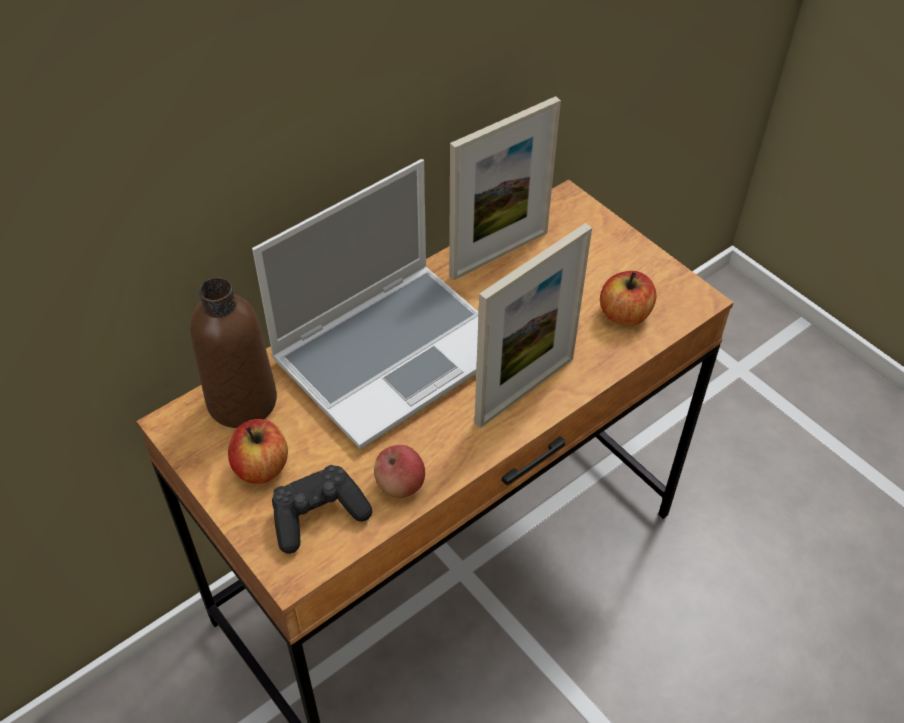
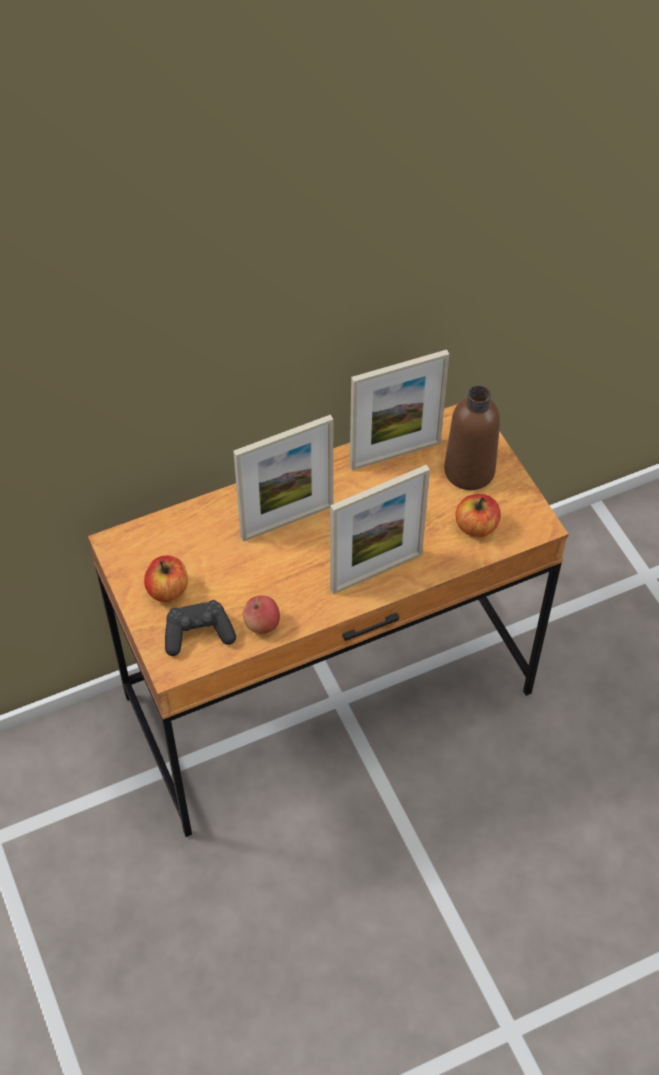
camera: 15 degrees right, 5 degrees up
(242, 401) = (166, 537): brown bottle -> brown bottle (469, 471)
(393, 353) = (287, 521): laptop -> picture frame

